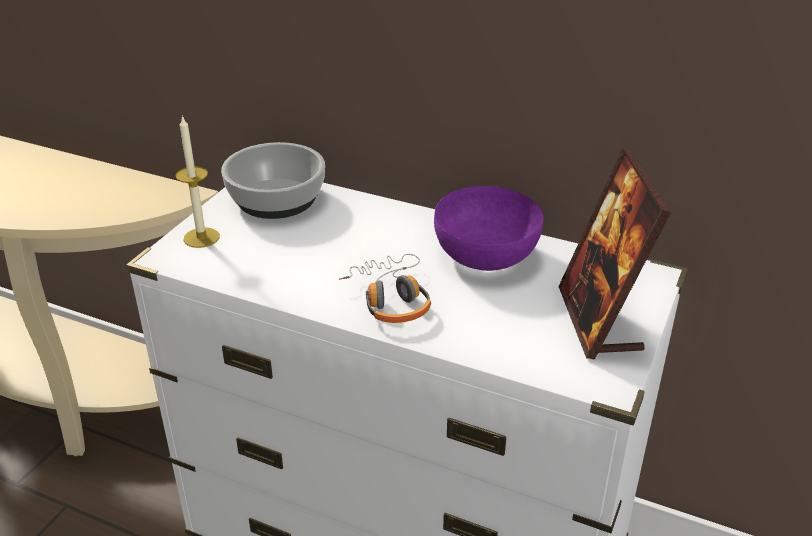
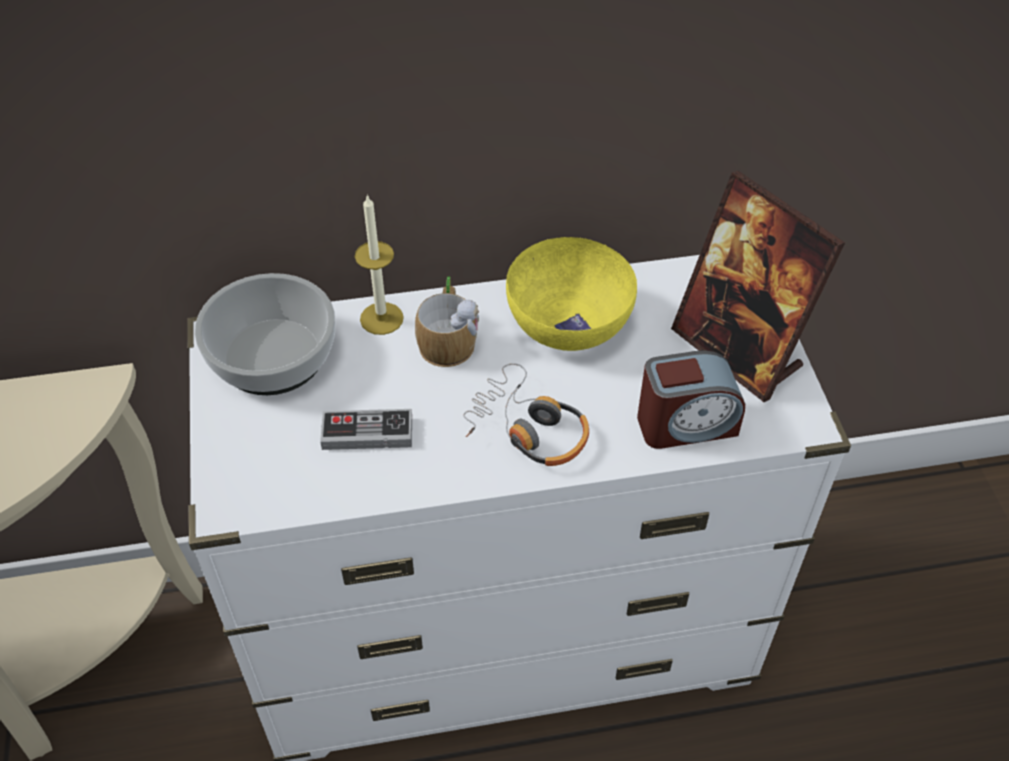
camera: 35 degrees left, 15 degrees up
(201, 237) = (241, 457): candle -> candle (381, 318)
(286, 257) = (367, 433): none -> game controller
(393, 231) = (449, 338): none -> mug
(487, 254) = (570, 321): purple bowl -> yellow bowl
(509, 345) = (686, 424): none -> alarm clock

